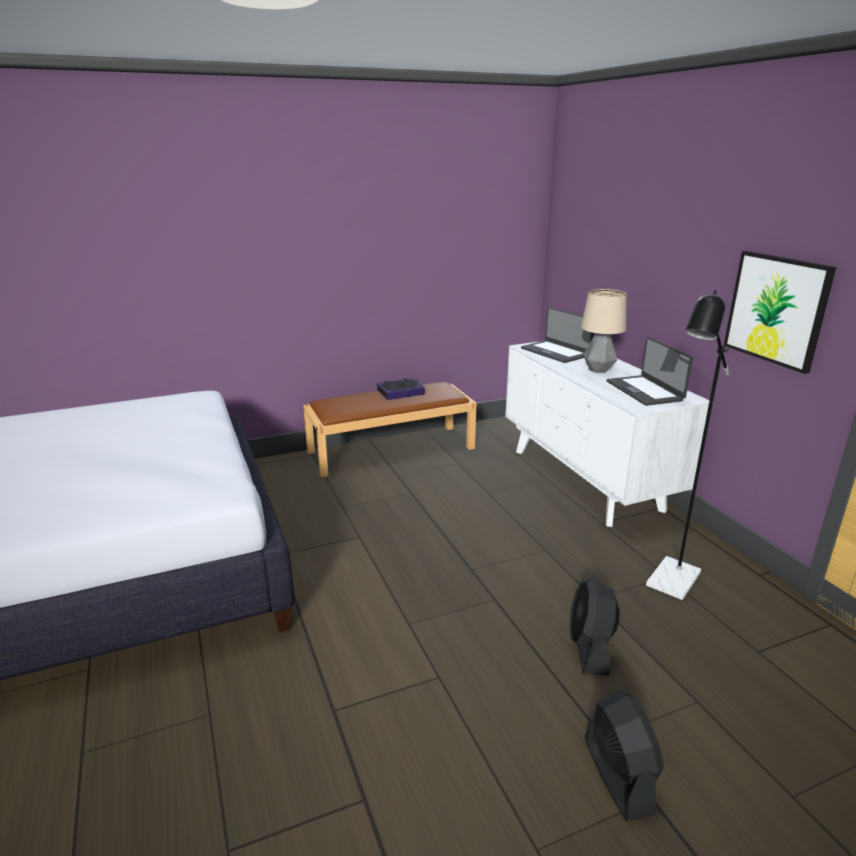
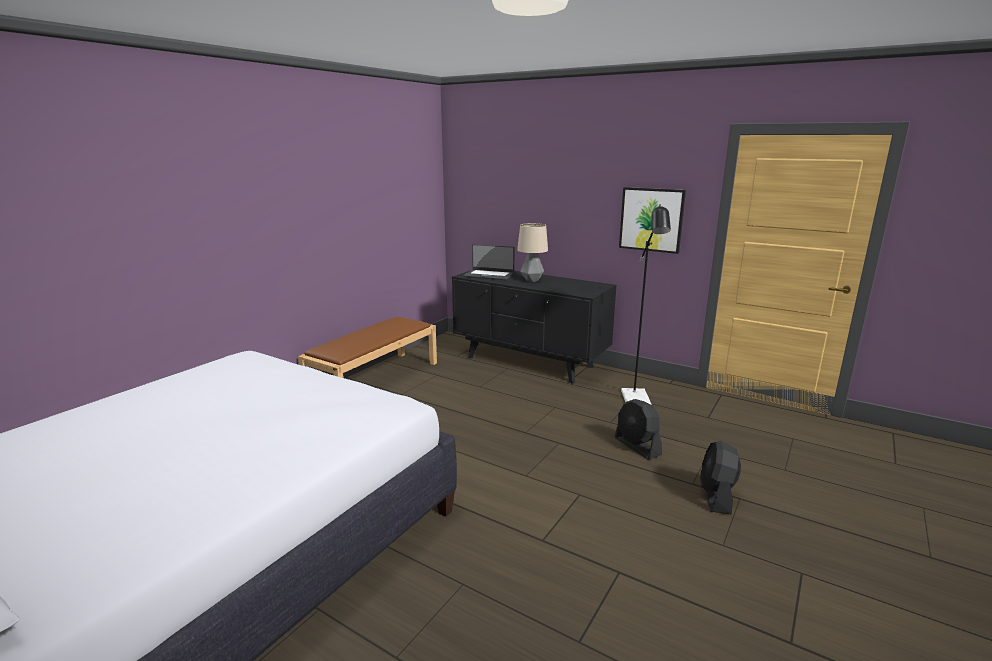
camera: 35 degrees left, 5 degrees down
(400, 392) = (374, 329): book -> none
(586, 478) = (530, 361): white dresser -> black dresser
(618, 775) = (716, 496): black fan -> black fan turned 120 degrees counterclockwise
(645, 391) = (575, 286): laptop -> none

